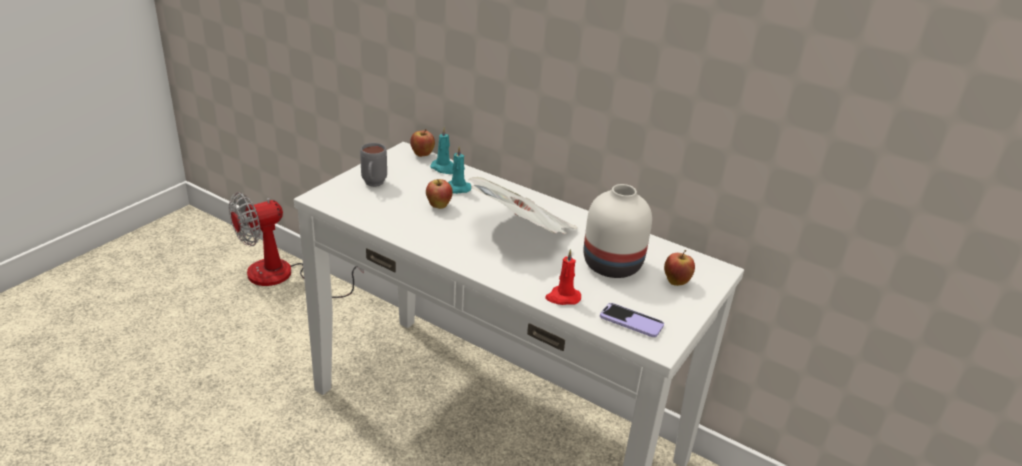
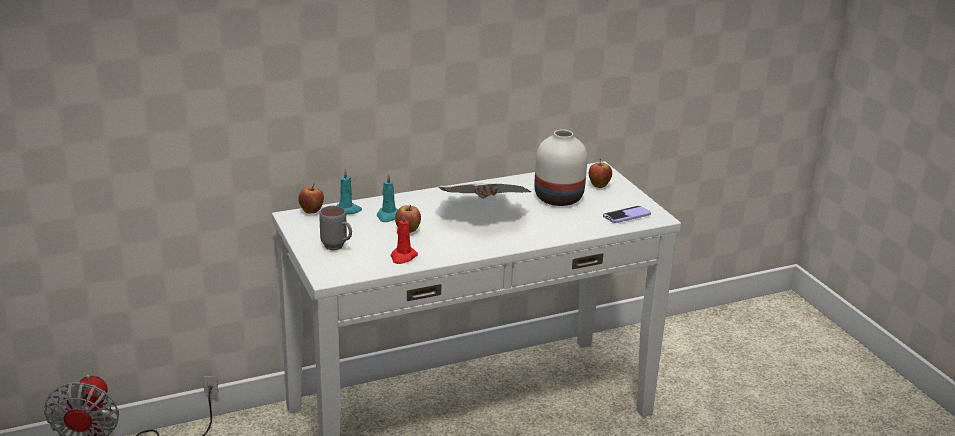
camera: 55 degrees left, 5 degrees down
(562, 297) = (579, 228): red candle -> red candle (403, 257)

